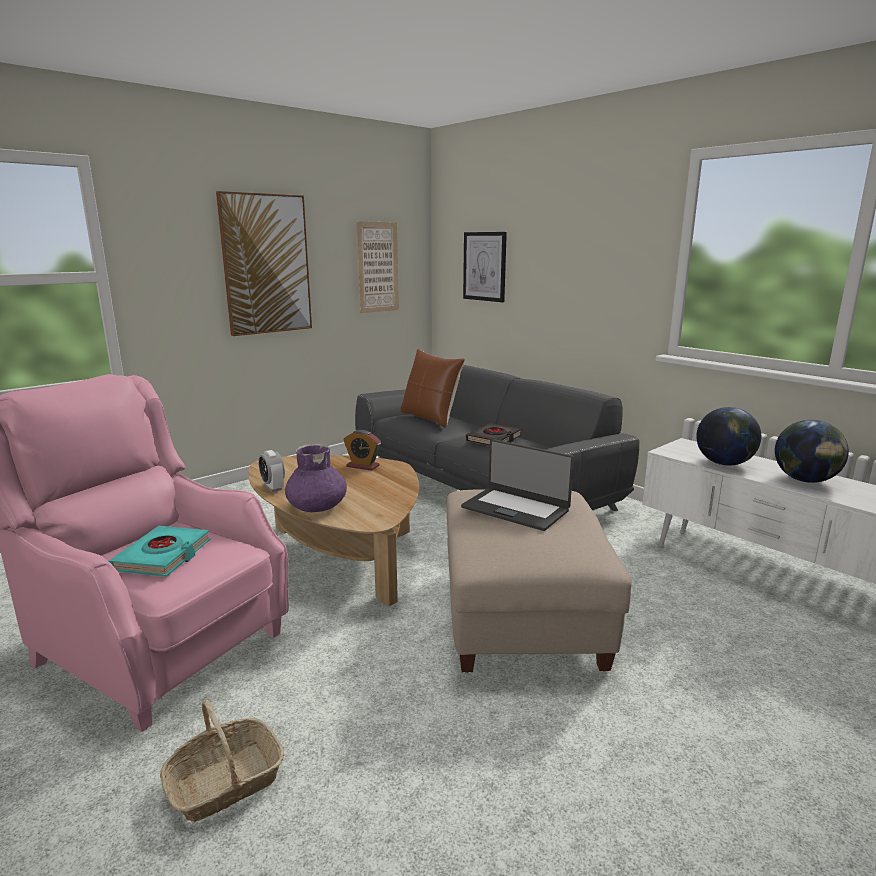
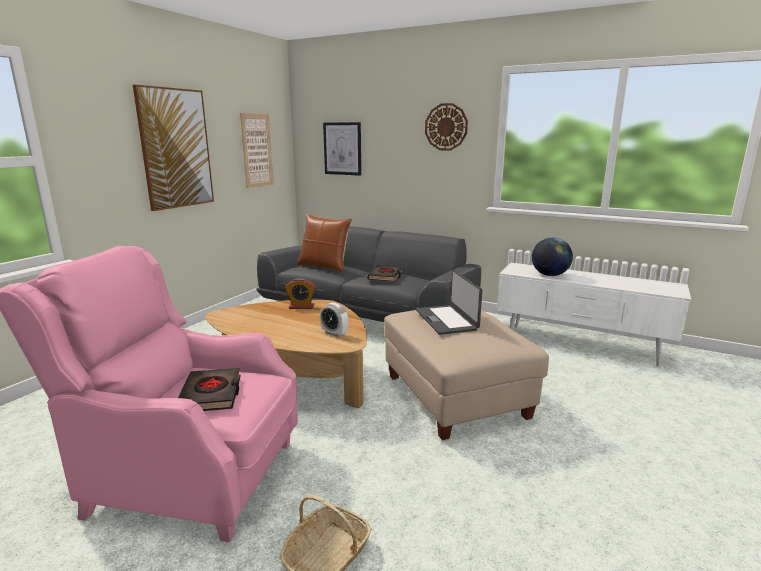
camera: 20 degrees left, 0 degrees up
(163, 556) = (211, 394): turquoise book -> black book
(273, 487) = (243, 331): alarm clock -> alarm clock (334, 333)
(317, 506) = (294, 340): purple vase -> none
(516, 508) = (447, 320): laptop -> laptop turned 60 degrees clockwise
(610, 238) = (446, 127): none -> wall clock
(805, 480) = (601, 279): globe -> none

